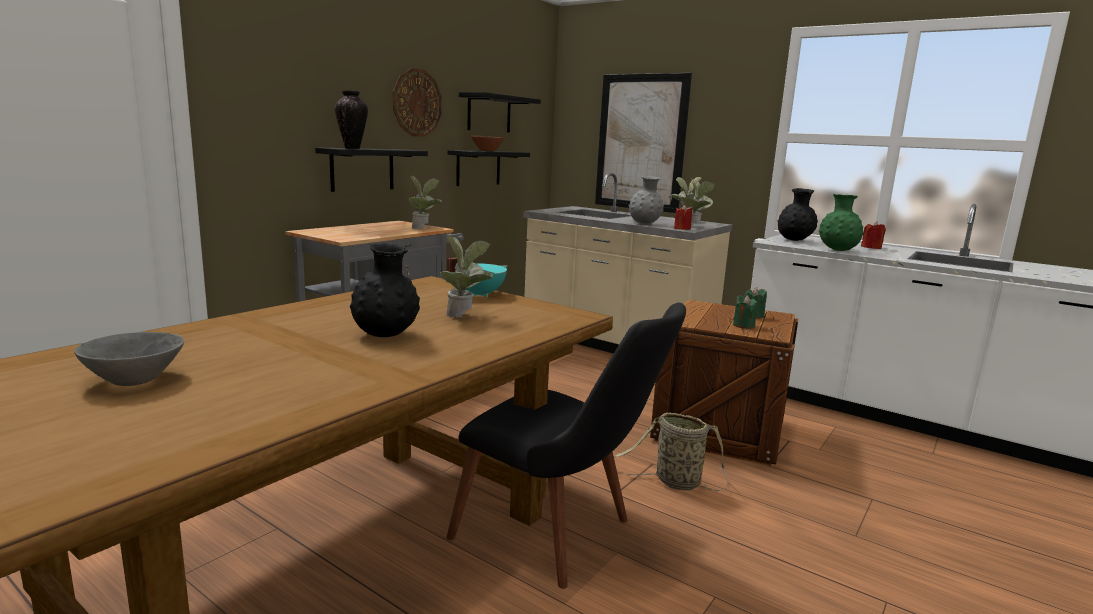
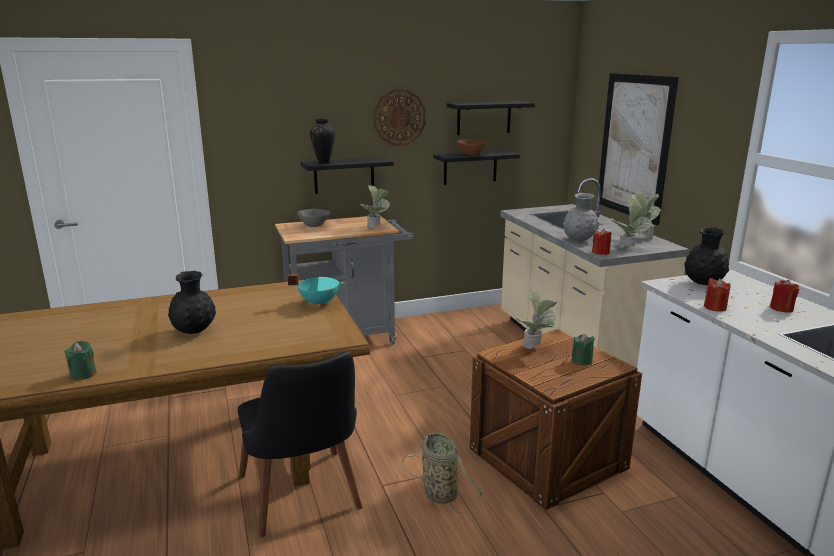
camera: 35 degrees right, 5 degrees up
(136, 380) = (41, 339): grey bowl -> grey bowl (314, 225)
(465, 316) = (269, 323): potted plant -> potted plant (536, 347)
(743, 325) = (548, 370): green candle -> green candle (83, 374)
(837, 250) = (715, 307): green vase -> red candle

